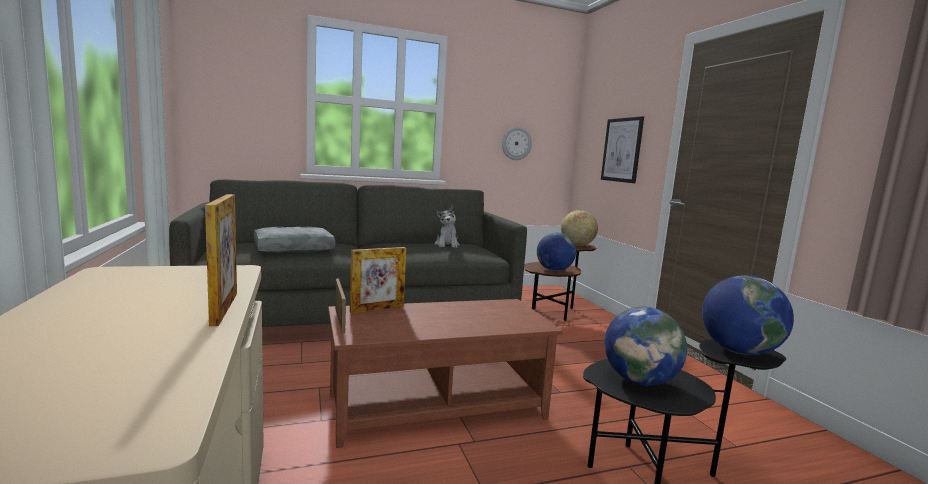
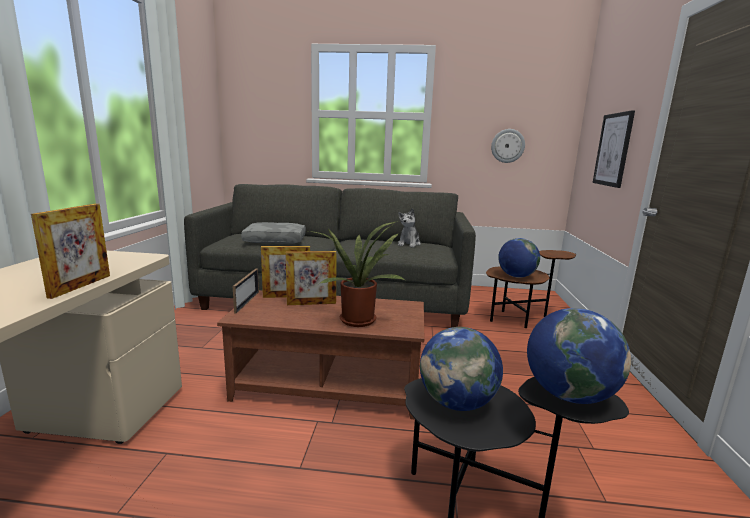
camera: 25 degrees right, 5 degrees up
(415, 313) = (311, 303): none -> picture frame
(482, 321) = (358, 319): none -> potted plant
(577, 245) = (554, 252): globe -> none

